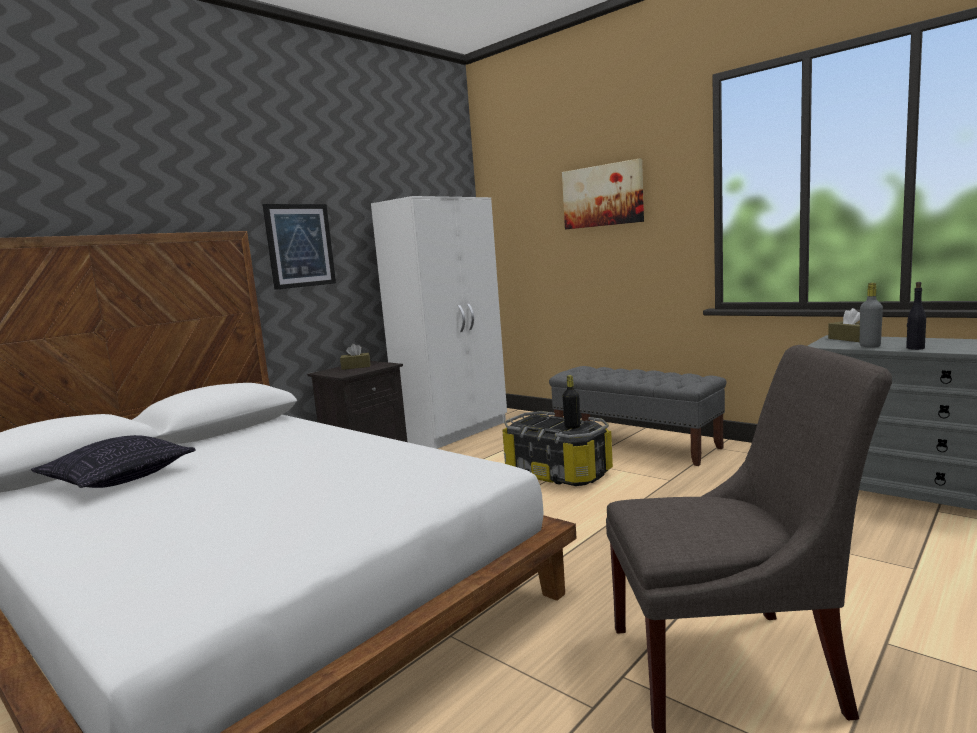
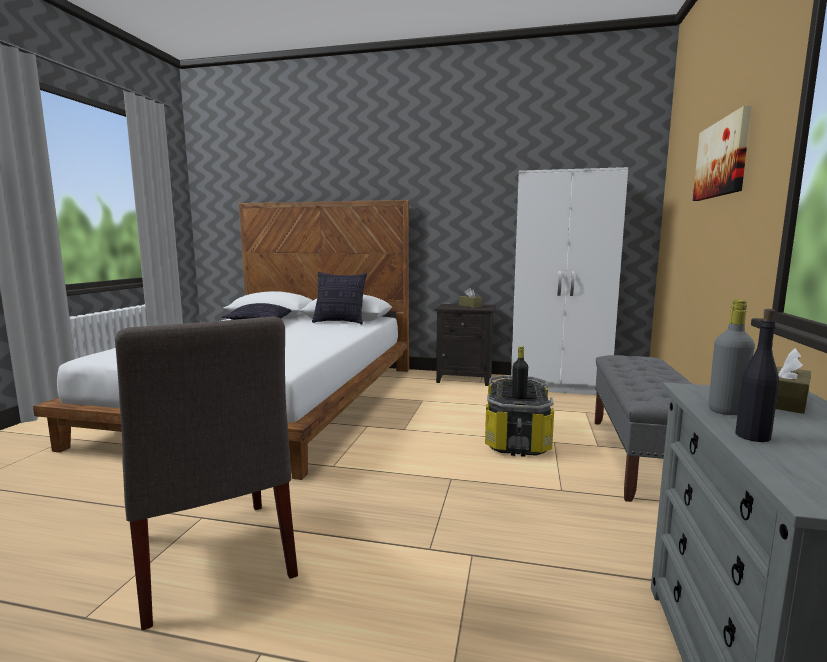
camera: 60 degrees right, 0 degrees up
(245, 432) = (340, 322): none -> pillow
(300, 245) = (452, 211): picture -> none

